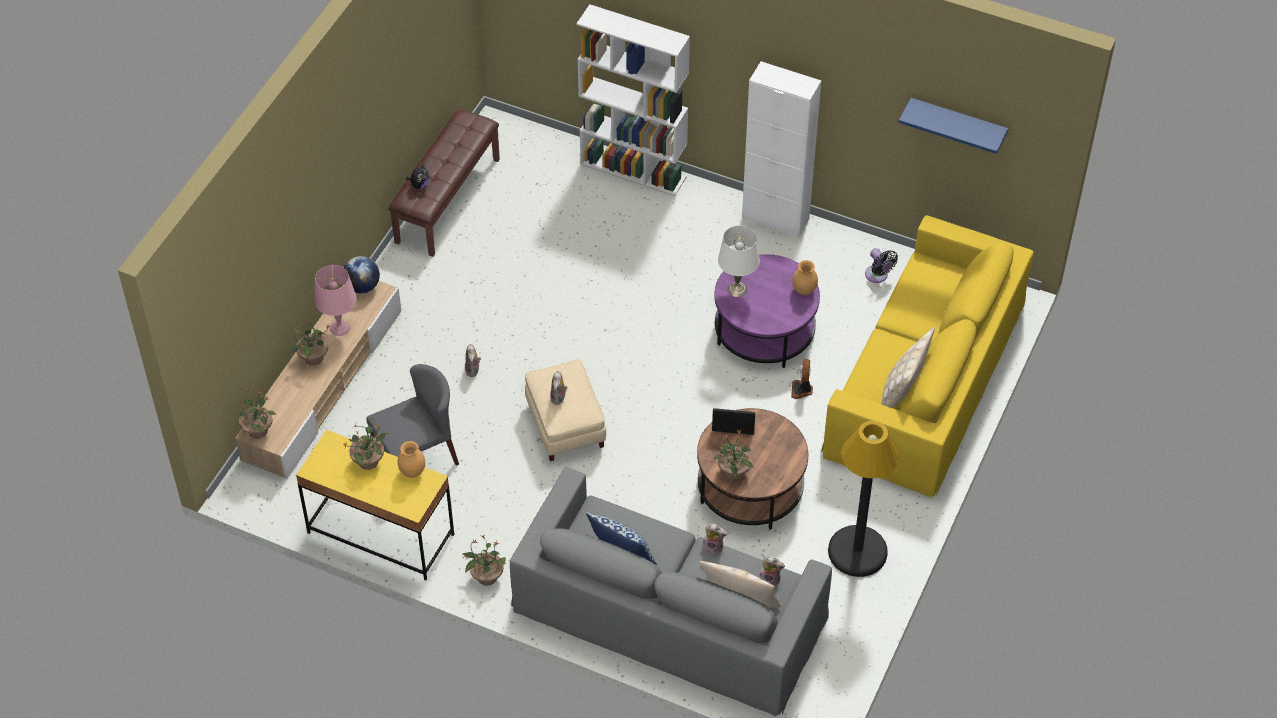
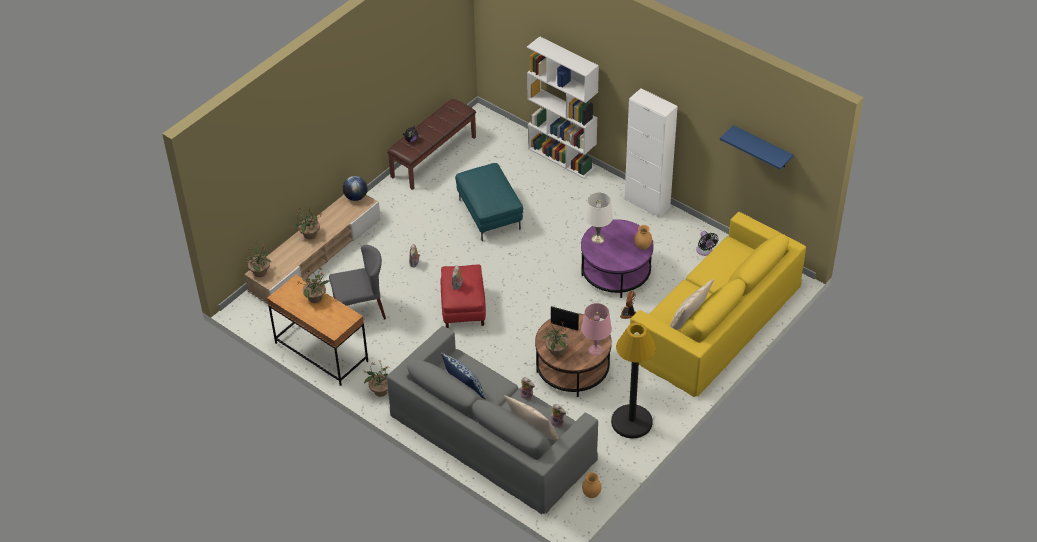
camera: 15 degrees right, 5 degrees down
(340, 328) = (333, 220): pink table lamp -> pink table lamp (595, 350)
(380, 533) = (321, 352): yellow desk -> brown desk
(412, 472) = (341, 309): brown vase -> brown vase (591, 494)
(558, 275) = (490, 214): none -> turquoise ottoman
(565, 425) = (463, 307): beige ottoman -> red ottoman

